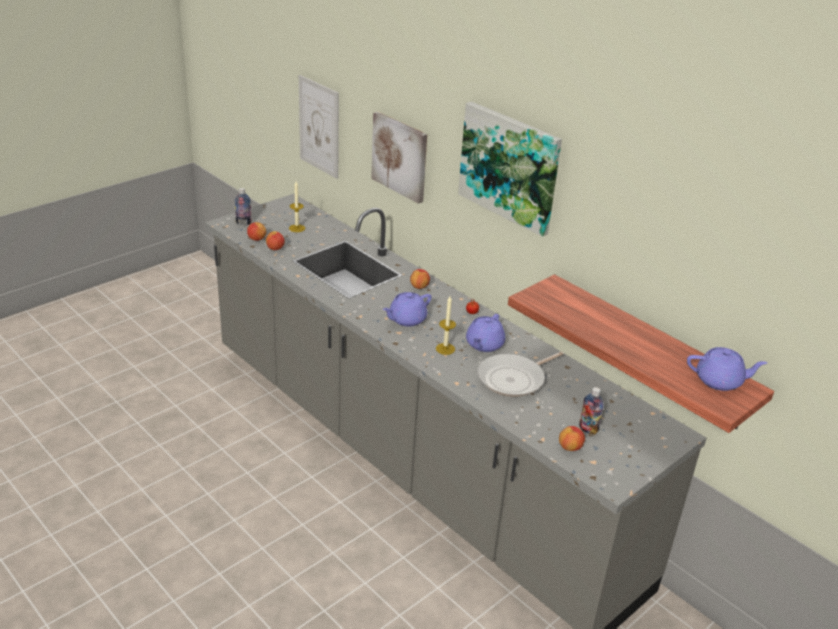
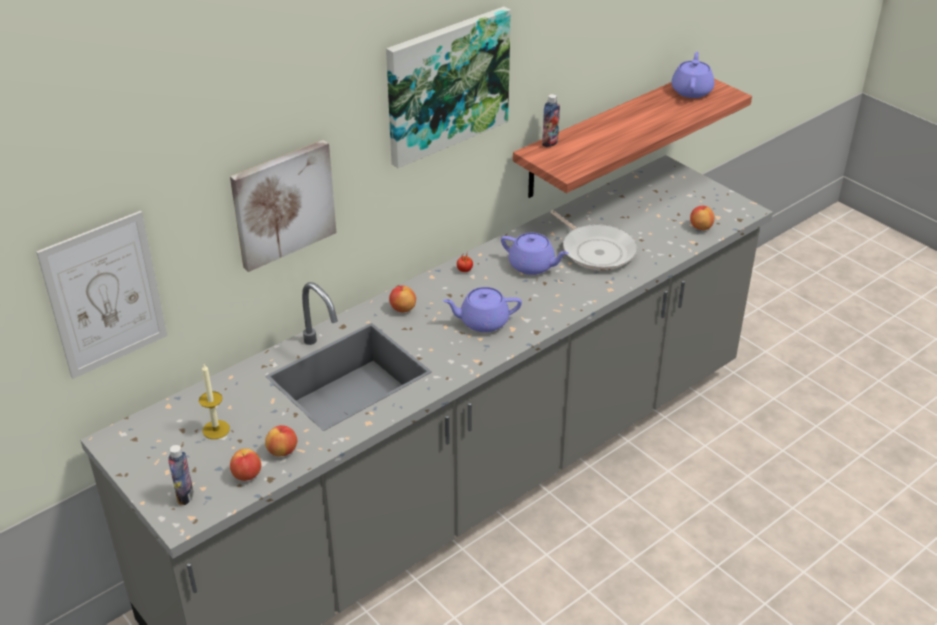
camera: 85 degrees left, 5 degrees up
(406, 319) = (483, 321): purple teapot -> purple teapot turned 120 degrees clockwise
(445, 349) = (544, 294): candle -> none
(588, 429) = (670, 214): bottle -> bottle (550, 143)

